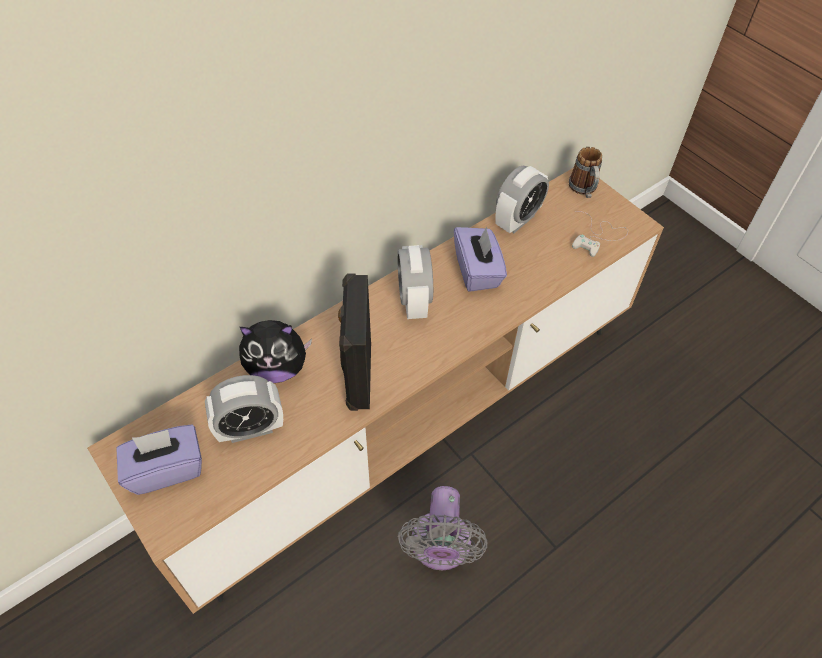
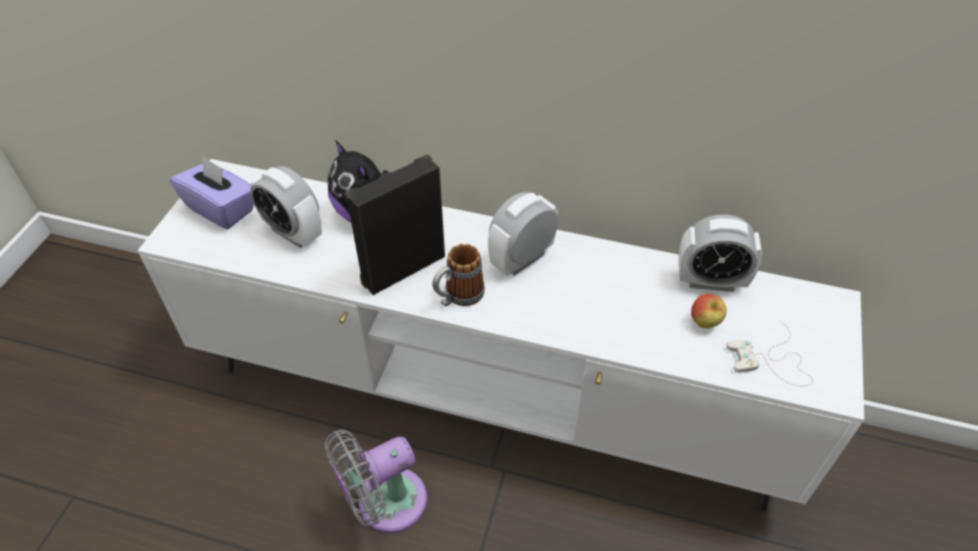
camera: 55 degrees right, 5 degrees down
(407, 425) = (489, 398): brown tv stand -> white tv stand
(477, 271) = (608, 285): purple tissue box -> none
(546, 245) = (704, 322): none -> apple
(584, 190) = (824, 314): mug -> mug (458, 297)

